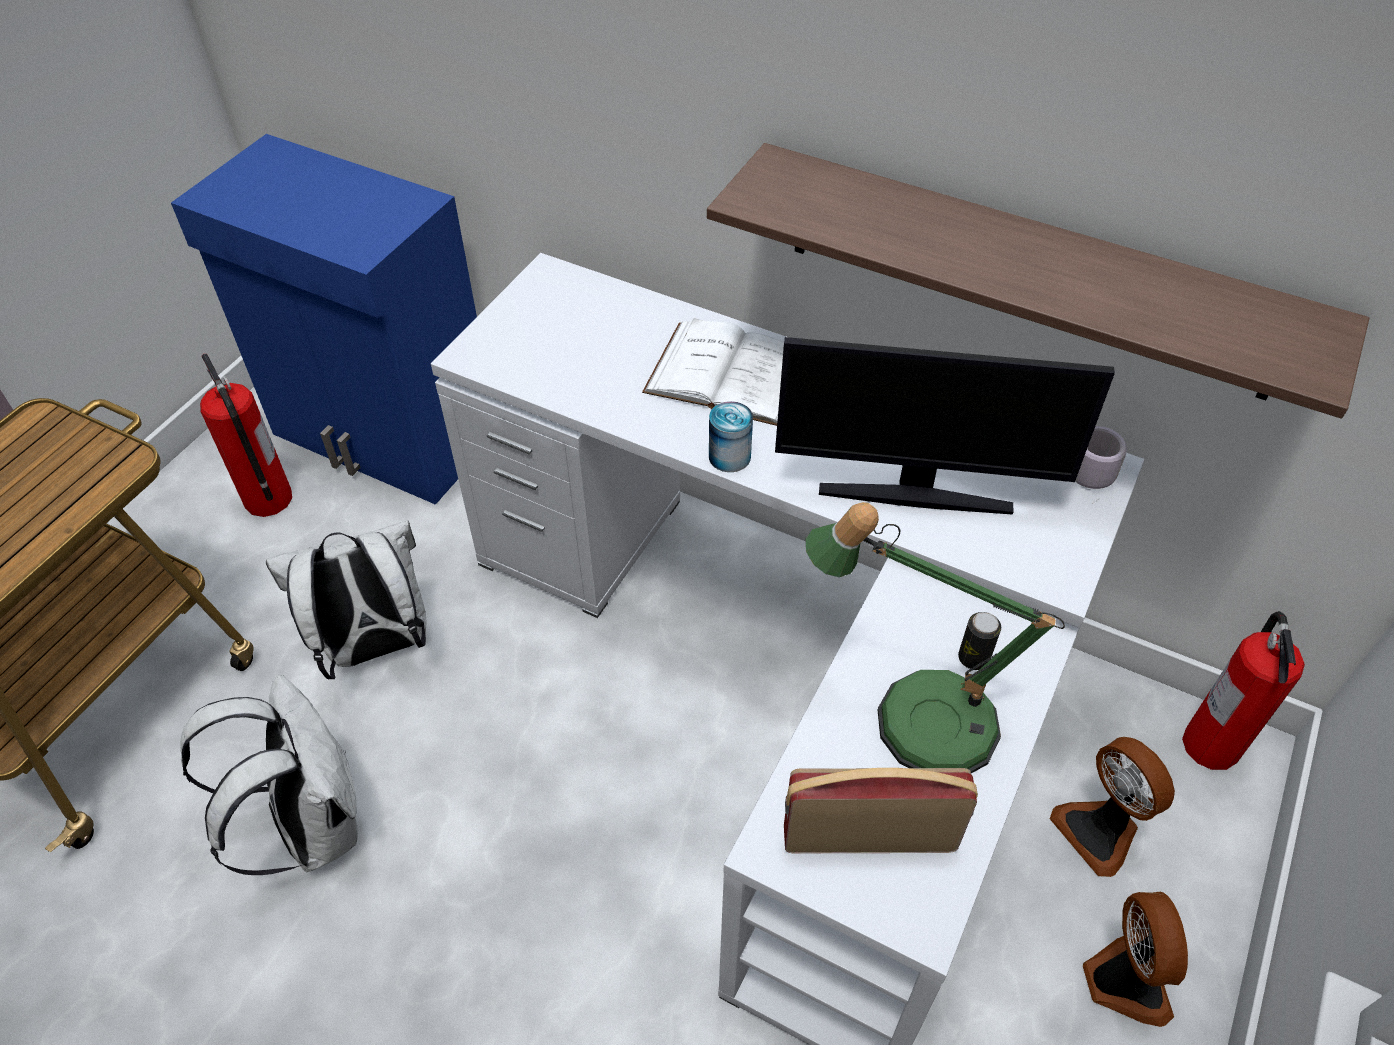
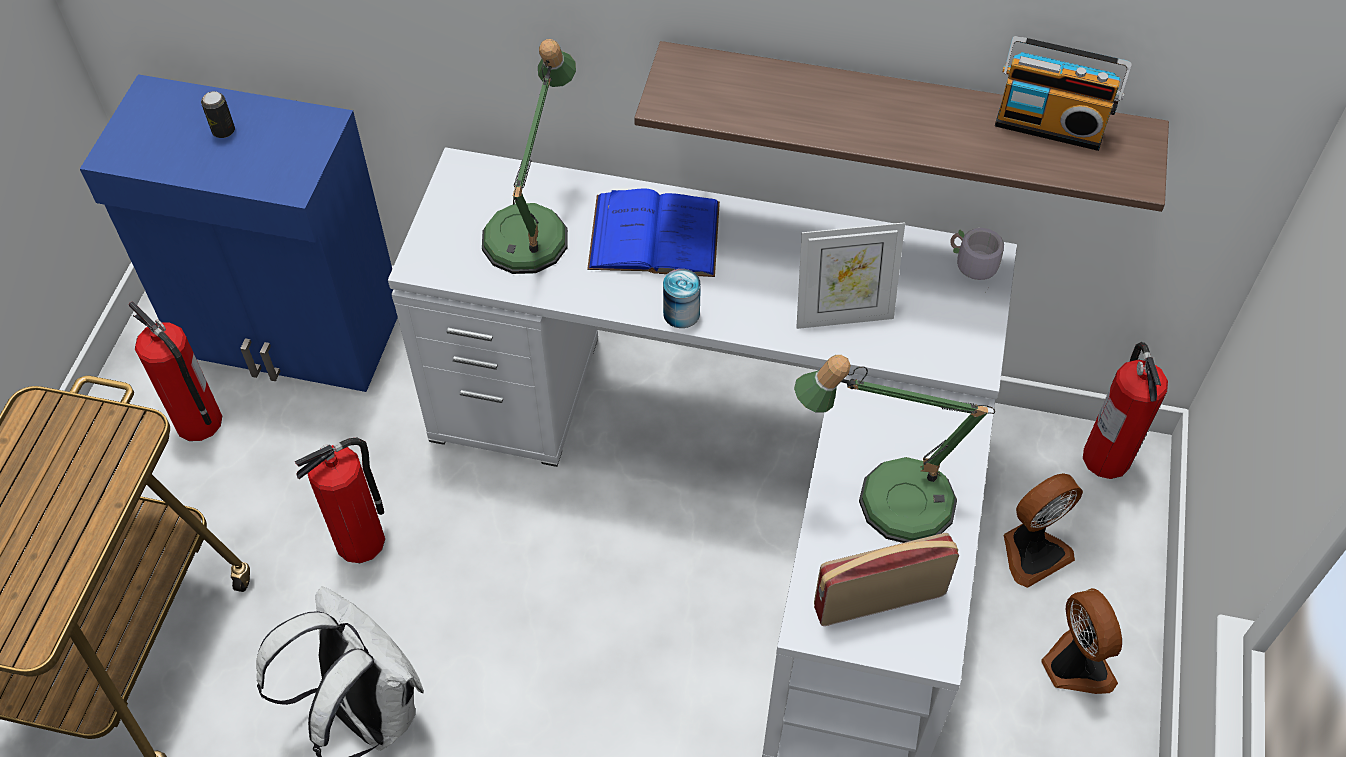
camera: 15 degrees left, 5 degrees up
(376, 647) = (361, 540): white backpack -> fire extinguisher
(599, 343) = (533, 229): none -> table lamp
(727, 373) = (654, 235): white book -> blue book
(915, 494) = (843, 315): monitor -> picture frame
(973, 658) = (921, 442): can -> can (223, 131)
(1099, 830) = (1032, 551): fan -> fan turned 75 degrees counterclockwise
(1210, 295) = (1050, 124): none -> radio

